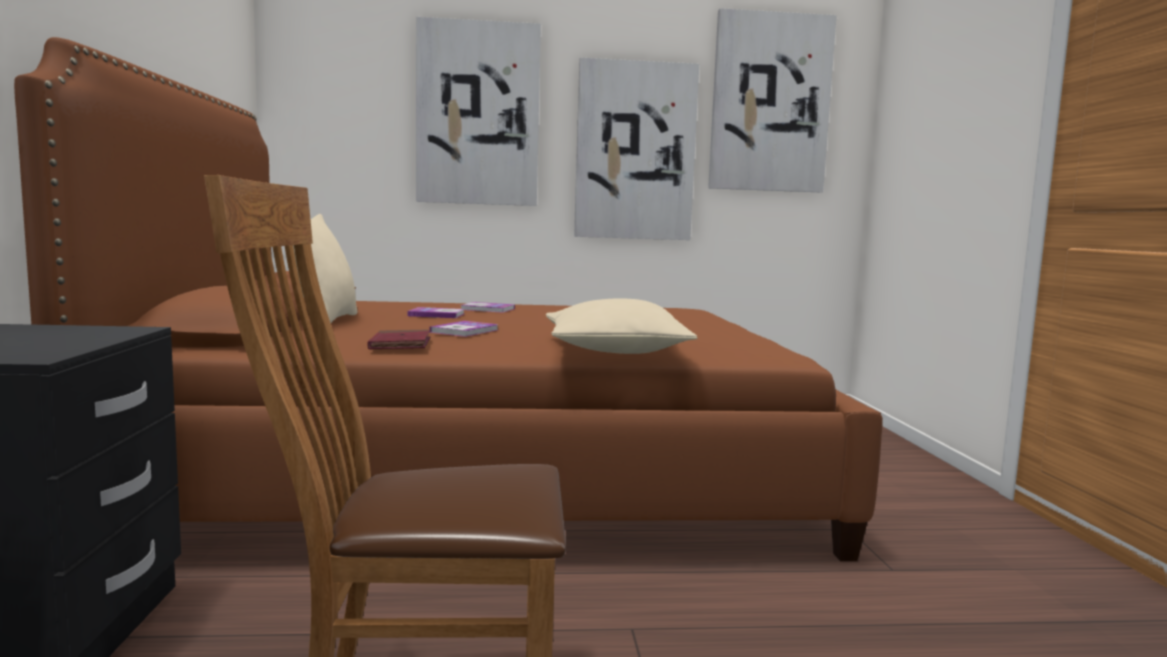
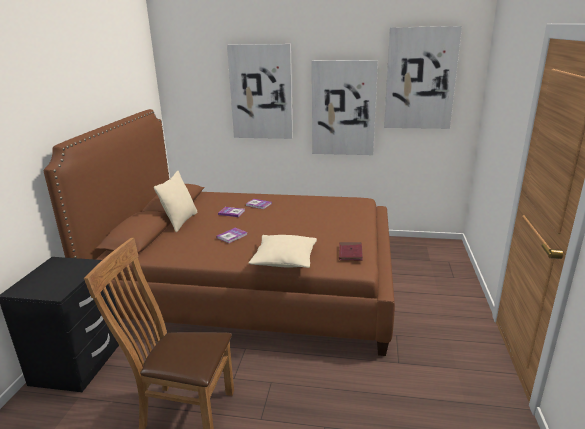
camera: 15 degrees right, 15 degrees up
(400, 345) = (198, 252): red book -> red book (350, 253)

